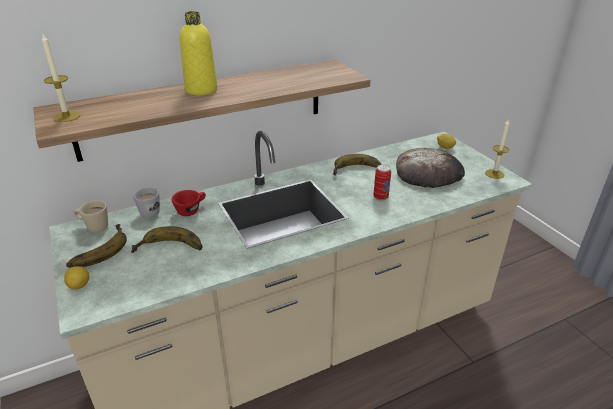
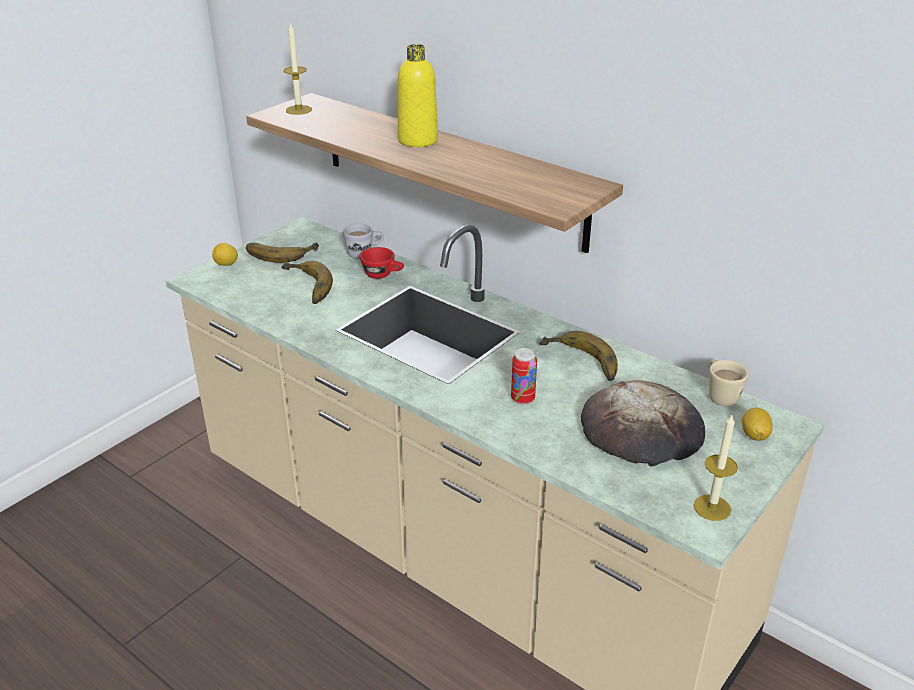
camera: 65 degrees right, 0 degrees up
(94, 227) = (315, 236): beige mug -> beige mug (719, 395)

